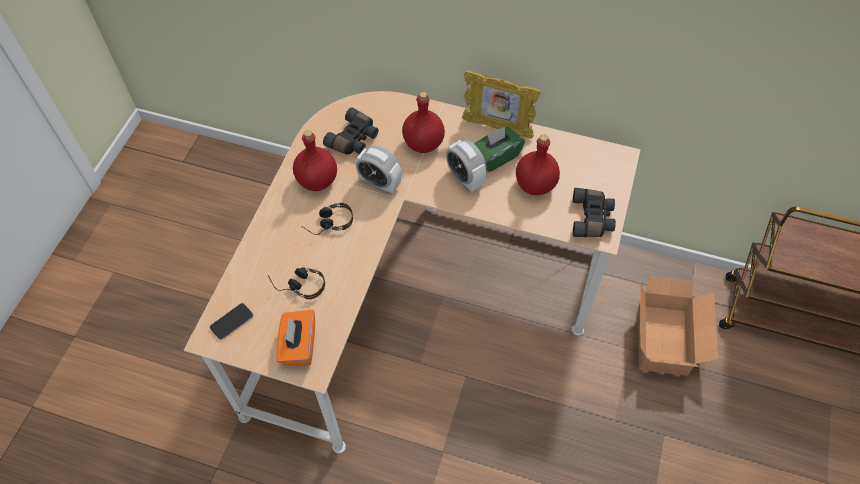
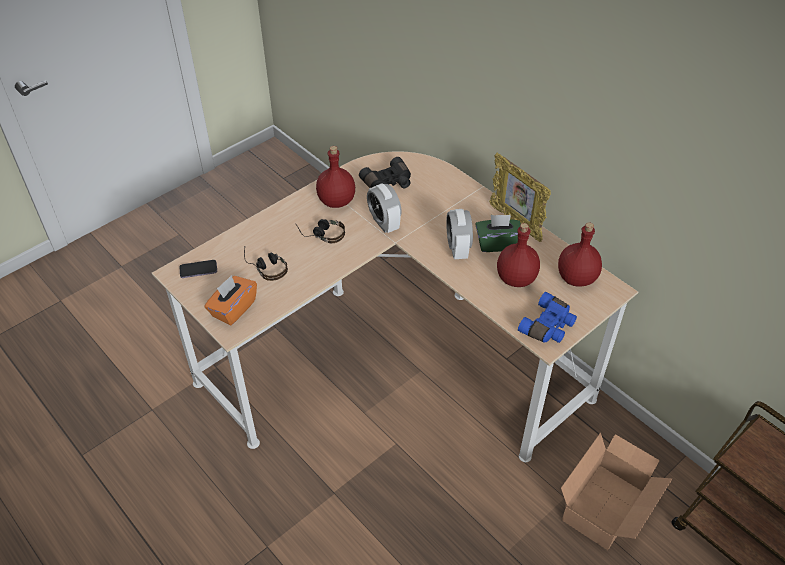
camera: 30 degrees right, 10 degrees down
(424, 143) = (443, 209): red bottle -> red bottle (577, 278)
(592, 219) = (548, 326): black binoculars -> blue binoculars

